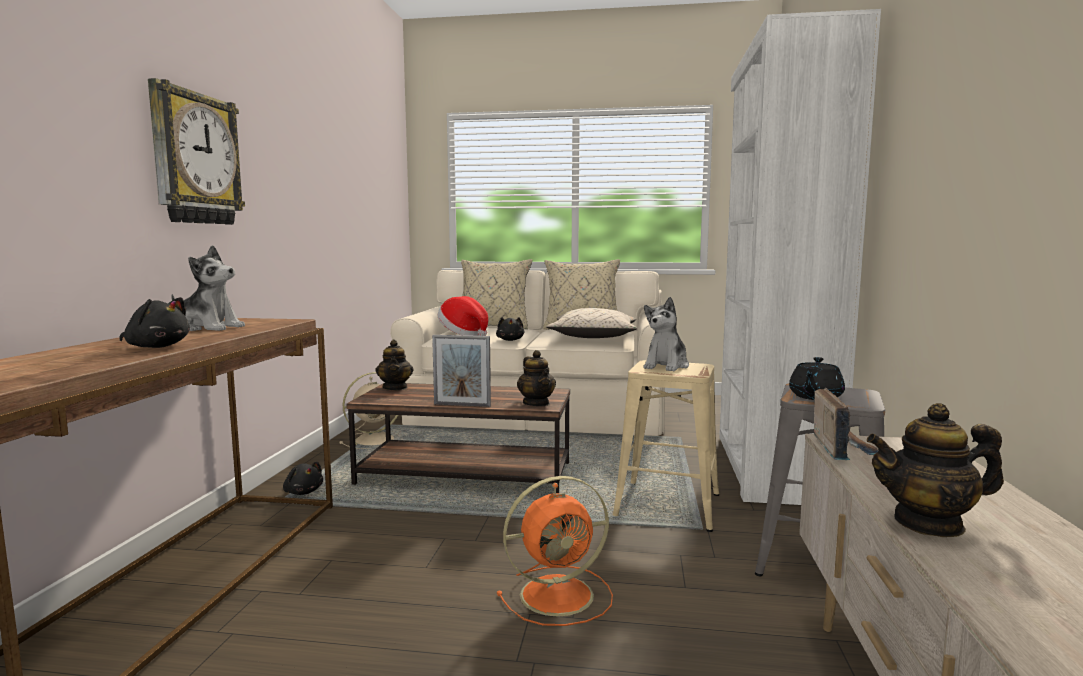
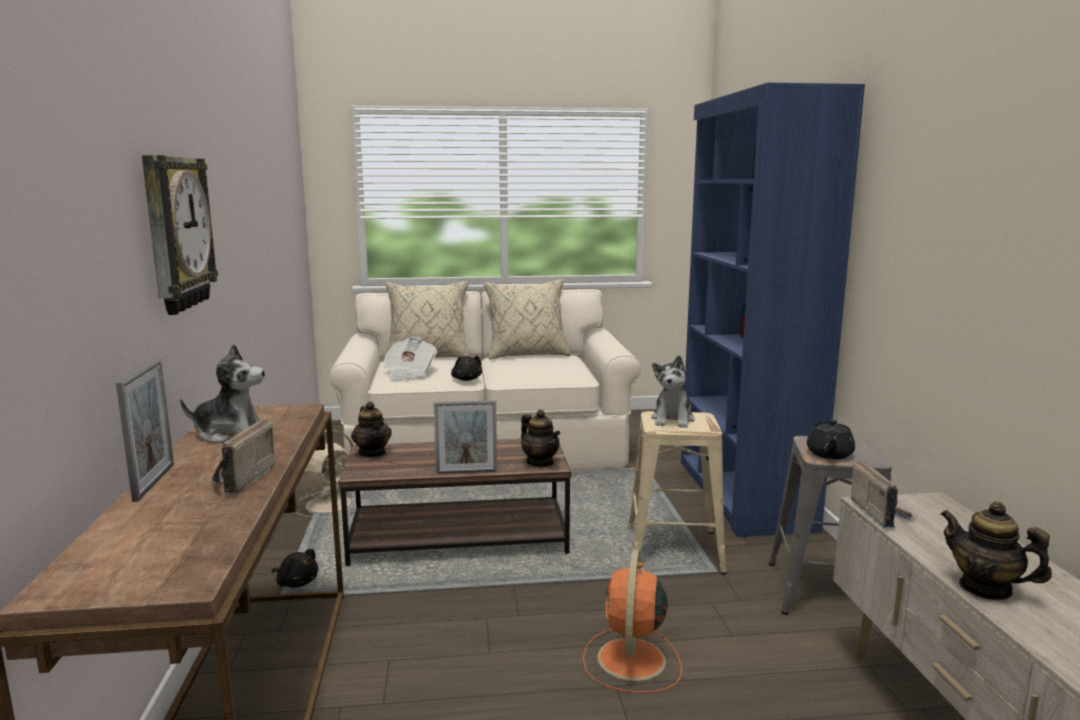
camera: 15 degrees left, 5 degrees up
(95, 344) = (154, 482): none -> picture frame
(157, 347) = (238, 481): black plush toy -> radio
(464, 334) = (409, 374): hat -> newspaper
(560, 594) = (631, 661): orange fan -> orange fan turned 135 degrees clockwise
(593, 337) = (551, 369): beige pillow -> none
(770, 467) = (742, 494): white bookcase -> blue bookcase
(929, 523) = (985, 588): teapot -> teapot turned 60 degrees clockwise

